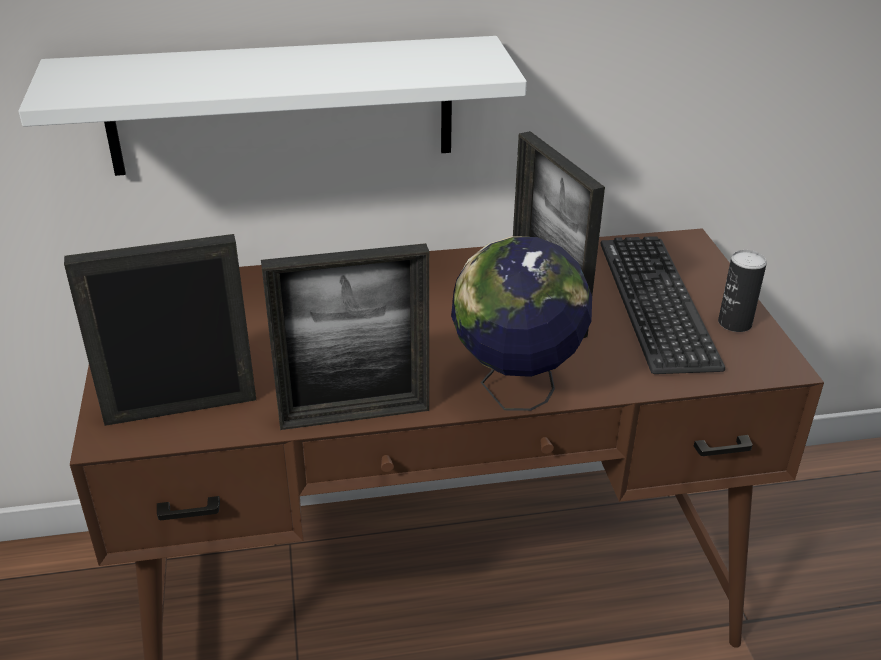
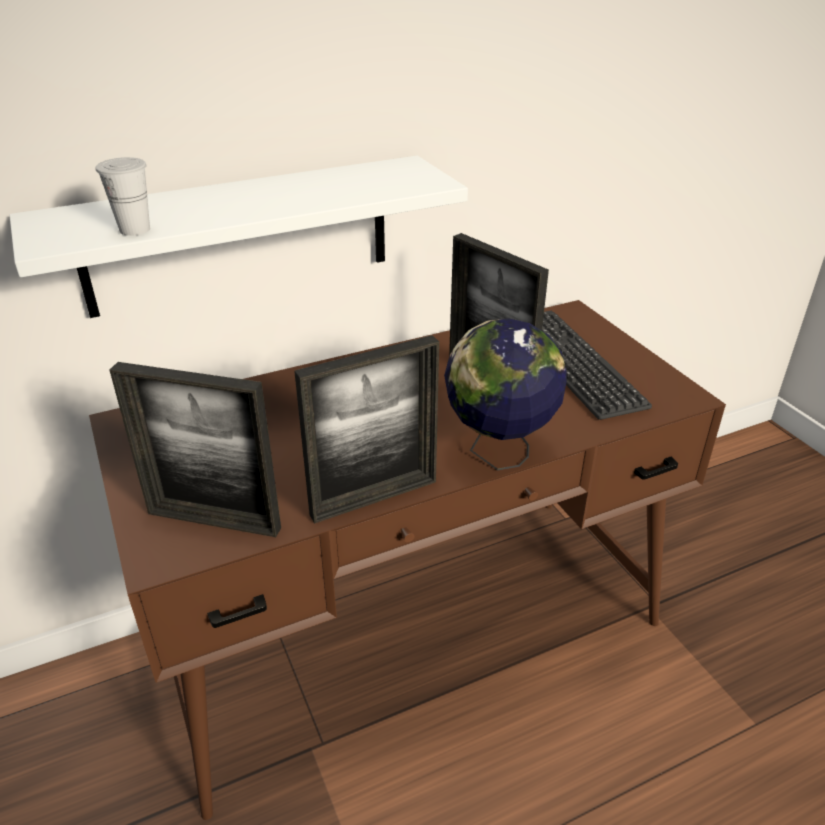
camera: 15 degrees left, 0 degrees up
(147, 90) = (135, 229): none -> white cup
(181, 408) = (214, 520): picture frame -> picture frame turned 135 degrees counterclockwise
(734, 323) = (639, 369): can -> none

